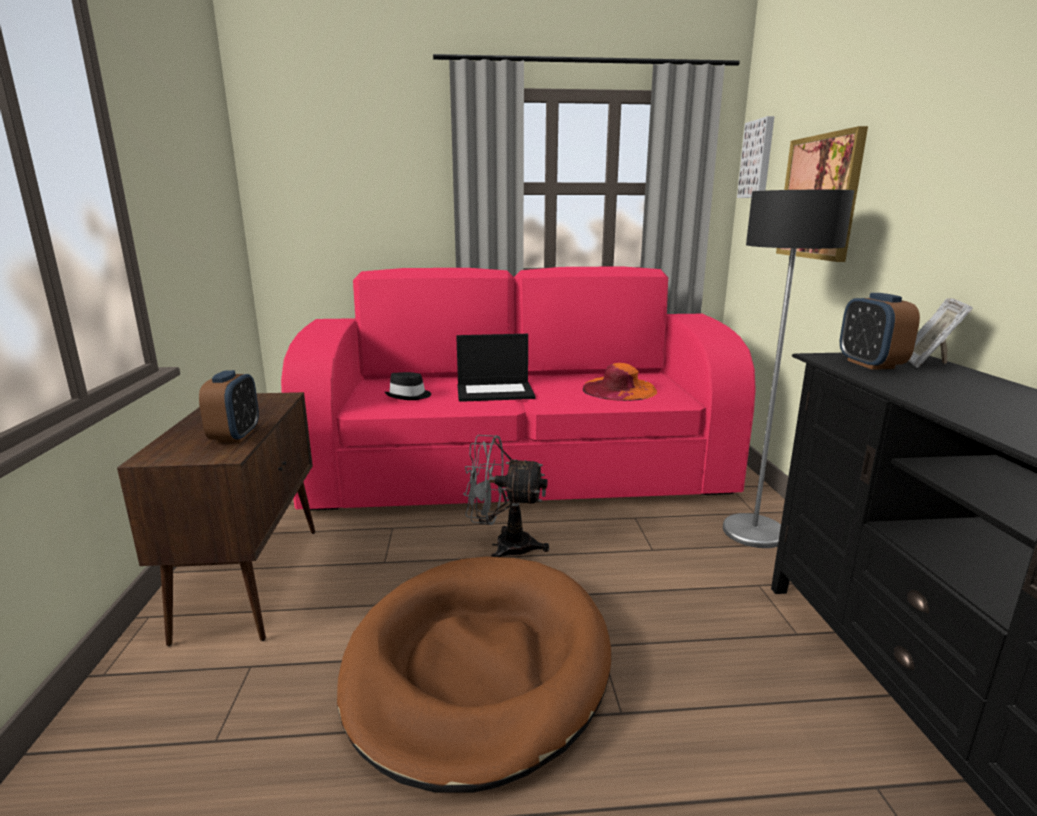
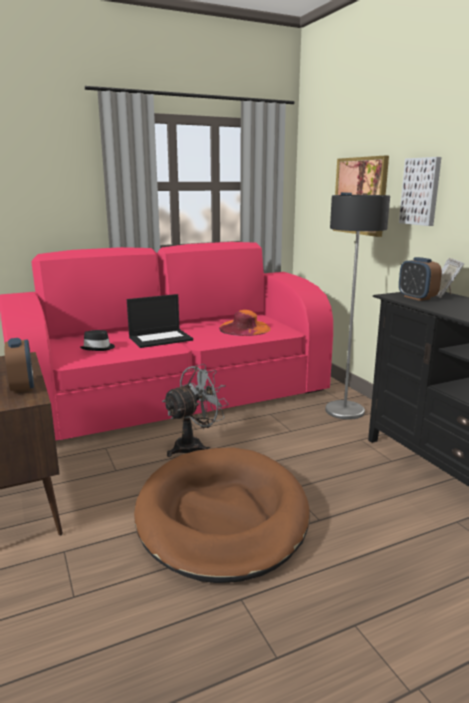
camera: 20 degrees left, 0 degrees up
(503, 546) = (194, 445): grey fan -> grey fan turned 150 degrees clockwise
(758, 159) = (311, 167): picture -> picture (421, 191)

